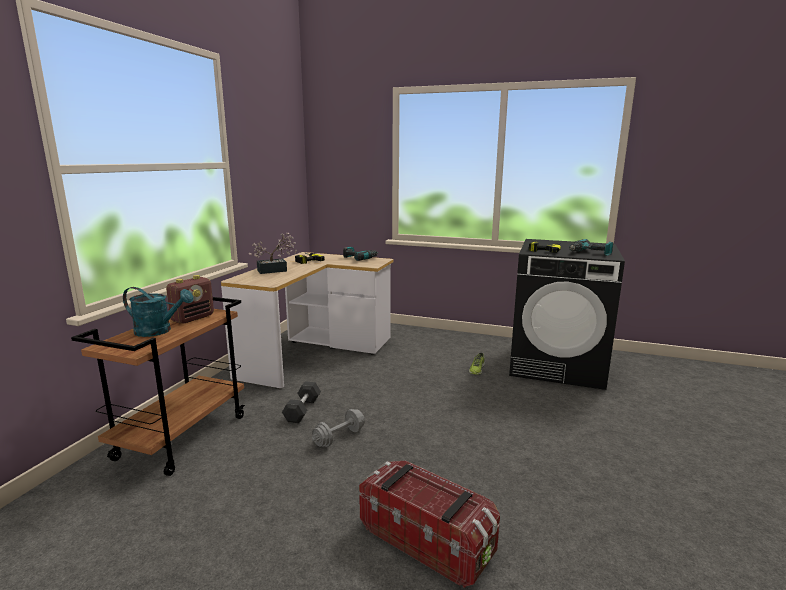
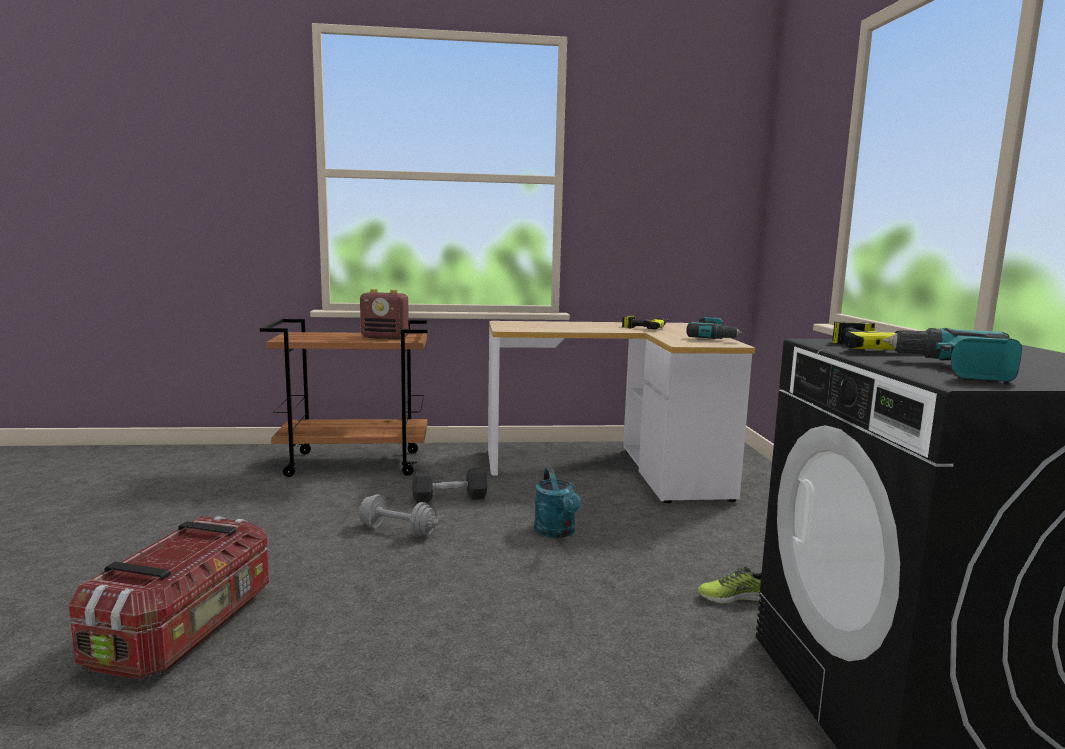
camera: 65 degrees right, 5 degrees down
(159, 331) = (339, 336): turquoise watering can -> turquoise watering can (557, 532)
(276, 270) = (570, 325): potted plant -> none

